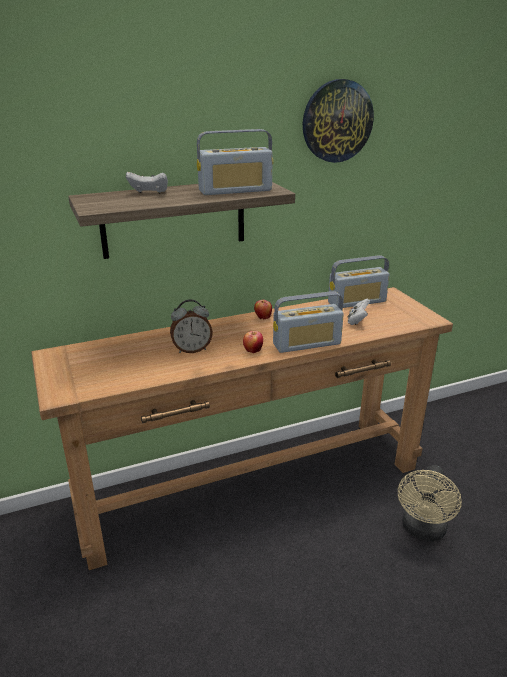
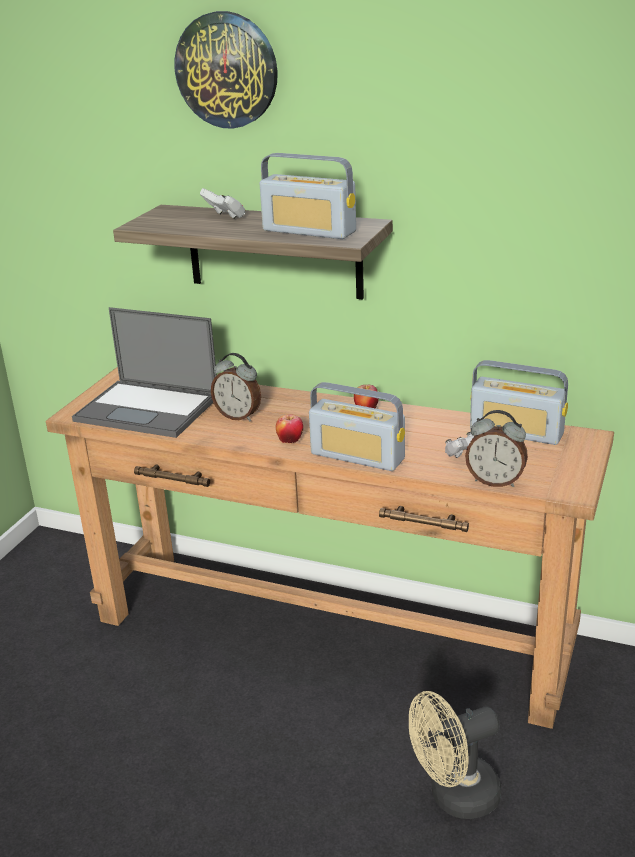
camera: 45 degrees right, 0 degrees up
(117, 369) = (149, 409): none -> laptop
(337, 121) = (506, 154): wall clock -> wall clock (227, 70)
(394, 328) = (495, 481): none -> alarm clock

